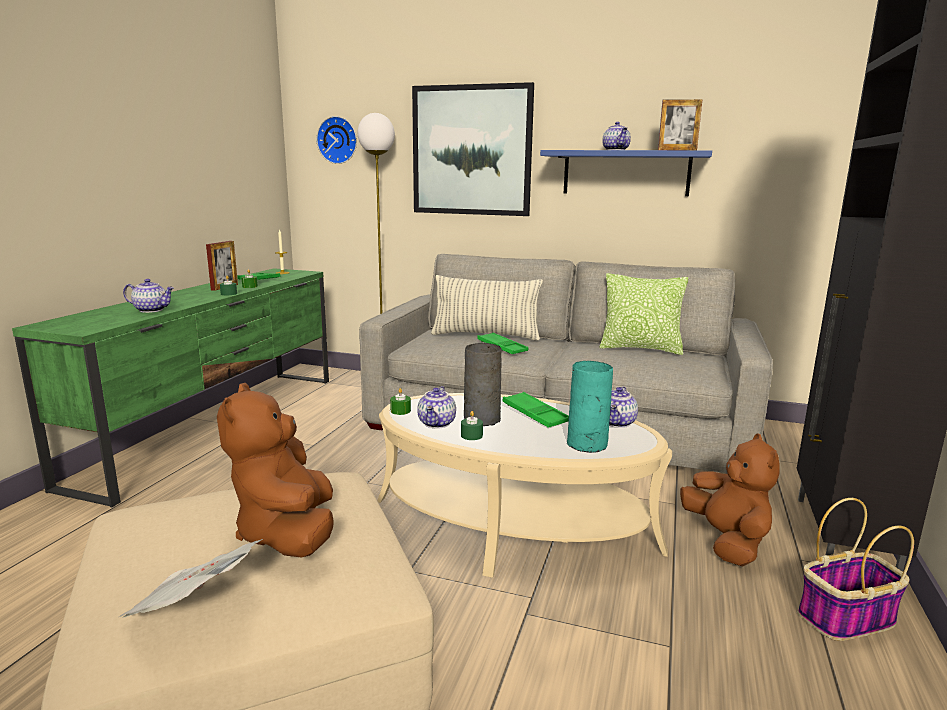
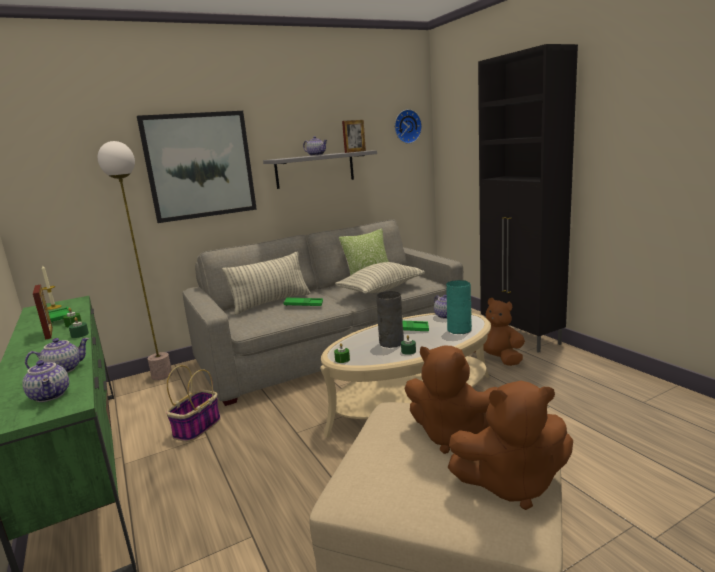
camera: 45 degrees left, 0 degrees up
(196, 608) = (511, 483): newspaper -> brown plush toy
(338, 140) = (59, 169): wall clock -> wall clock (406, 126)
(437, 424) = (378, 355): teapot -> teapot (51, 395)
(620, 363) = (381, 289): none -> pillow
(626, 173) = (315, 169): blue shelf -> grey shelf
(845, 619) = (568, 363): basket -> basket (197, 428)

